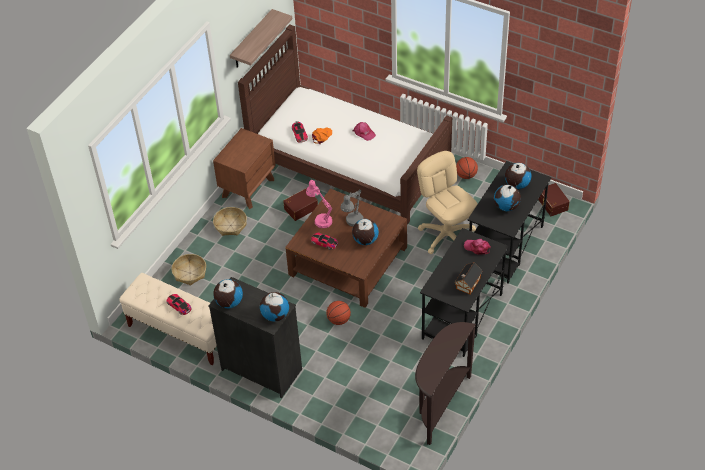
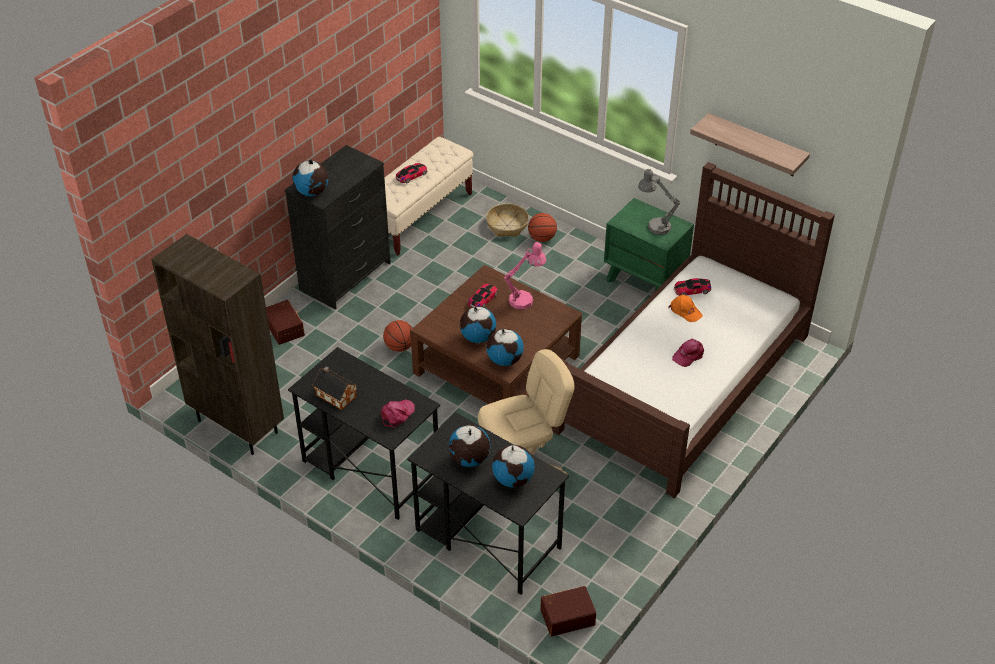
camera: 95 degrees right, 5 degrees down
(229, 302) = (344, 159): globe -> globe (504, 360)
(230, 225) = (579, 262): basket -> none
(248, 187) = (645, 280): brown nightstand -> green nightstand
(300, 208) = (600, 326): brown storage box -> brown storage box (285, 328)
(352, 222) = (512, 328): grey table lamp -> grey table lamp (654, 225)
(439, 405) = (236, 427): brown console table -> brown bookcase
(466, 175) = (644, 513): basketball -> basketball (542, 238)

